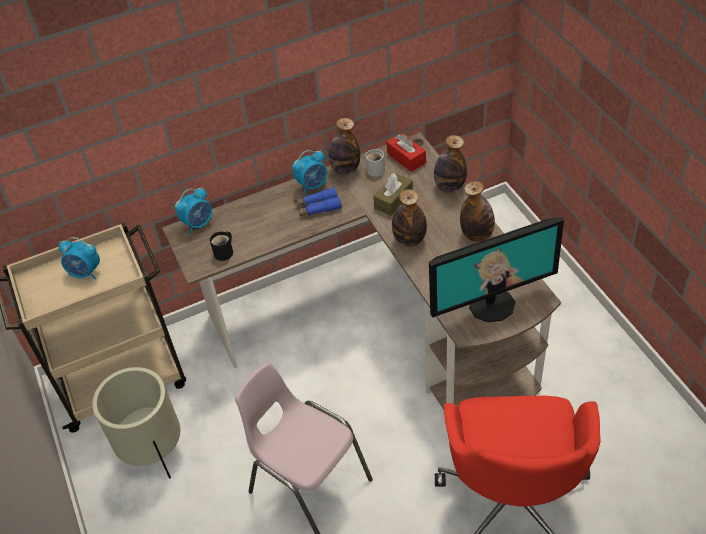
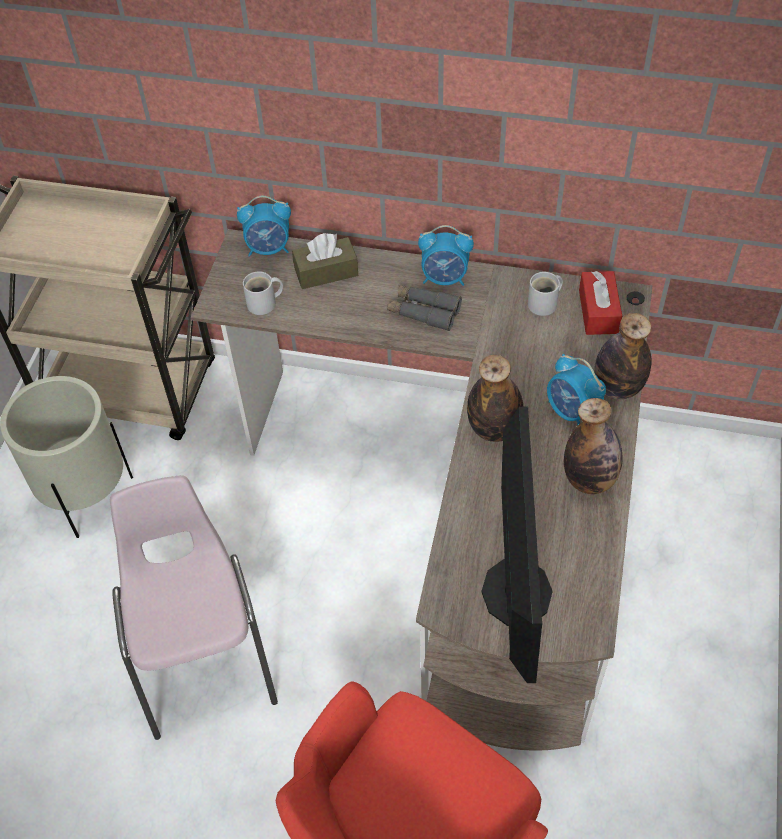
camera: 35 degrees right, 5 degrees up
(85, 273) = (89, 235): alarm clock -> alarm clock (571, 411)
(225, 252) = (264, 304): black mug -> white mug
(318, 207) = (424, 312): blue binoculars -> grey binoculars
(345, 169) = (505, 281): bottle -> none
(393, 200) = (525, 361): brown tissue box -> brown tissue box (326, 272)
(491, 304) = (514, 591): monitor -> monitor turned 105 degrees counterclockwise

